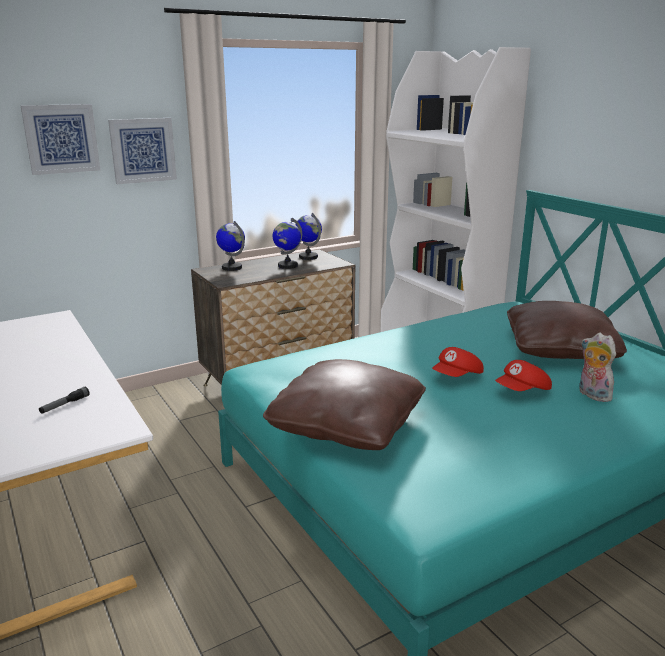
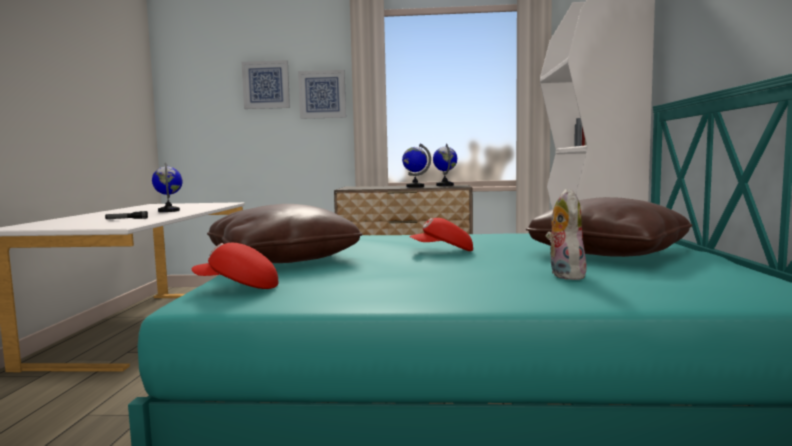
camera: 35 degrees right, 15 degrees down
(232, 267) = (372, 186): globe -> globe (169, 211)
(523, 391) = (486, 264): red cap -> red cap (237, 287)

